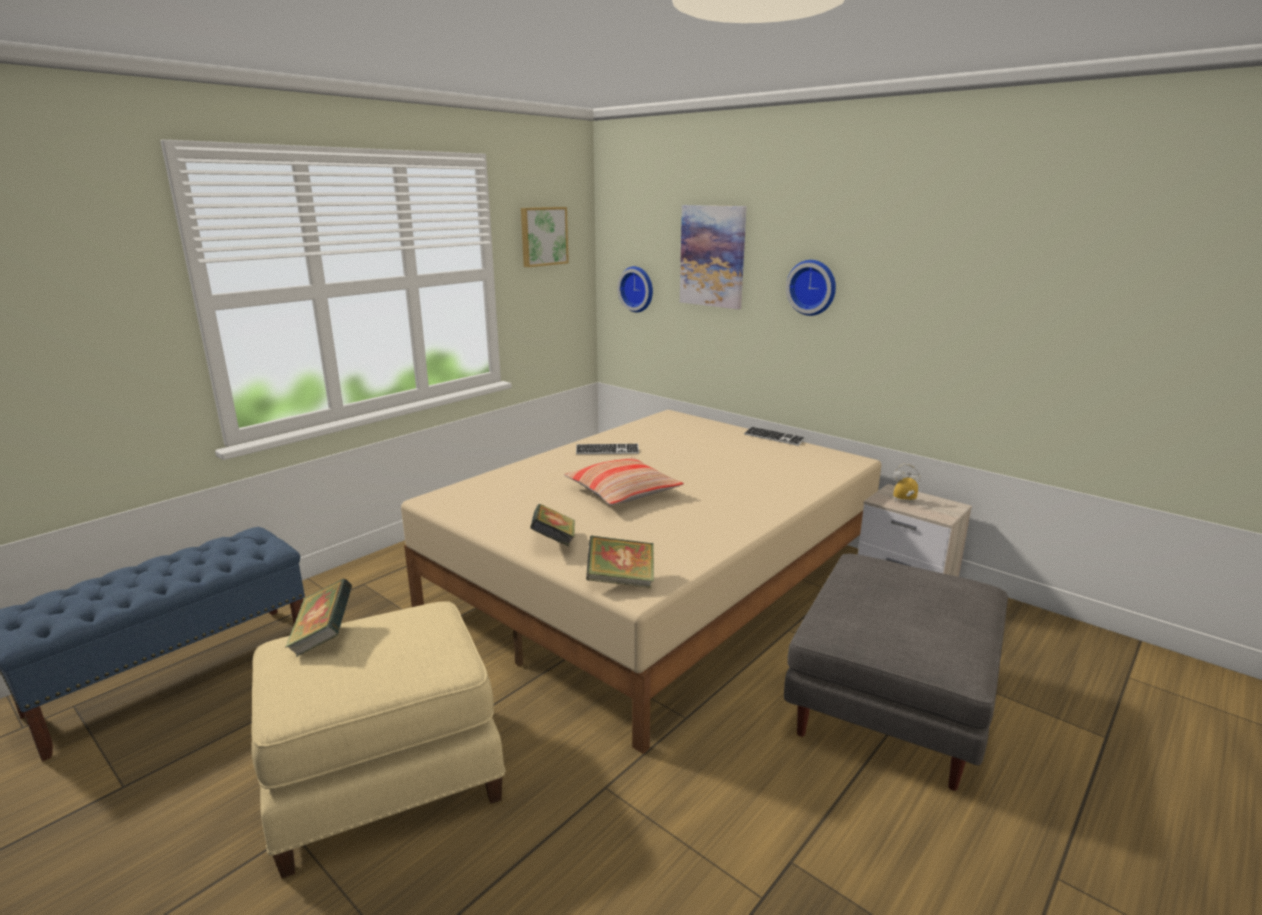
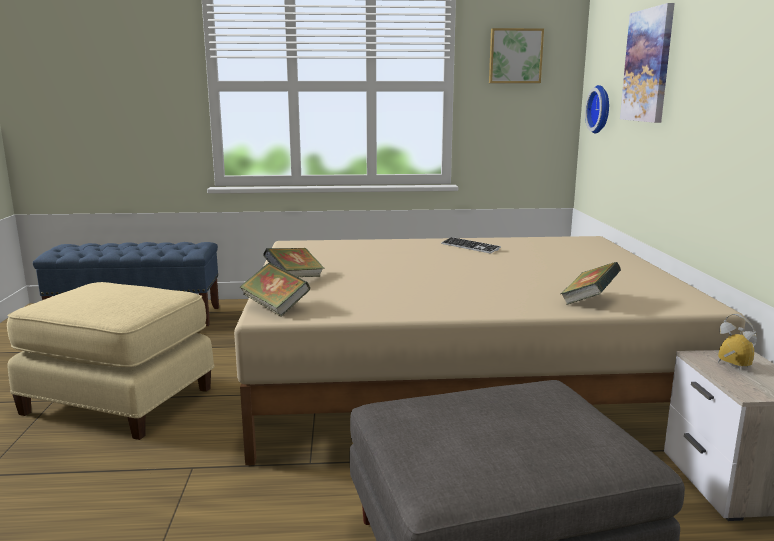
camera: 45 degrees right, 5 degrees down
(323, 636) = (112, 285): book -> book (589, 301)
(622, 492) = (413, 269): pillow -> none
(774, 438) = (655, 272): keyboard -> none
(812, 287) = (714, 89): wall clock -> none

